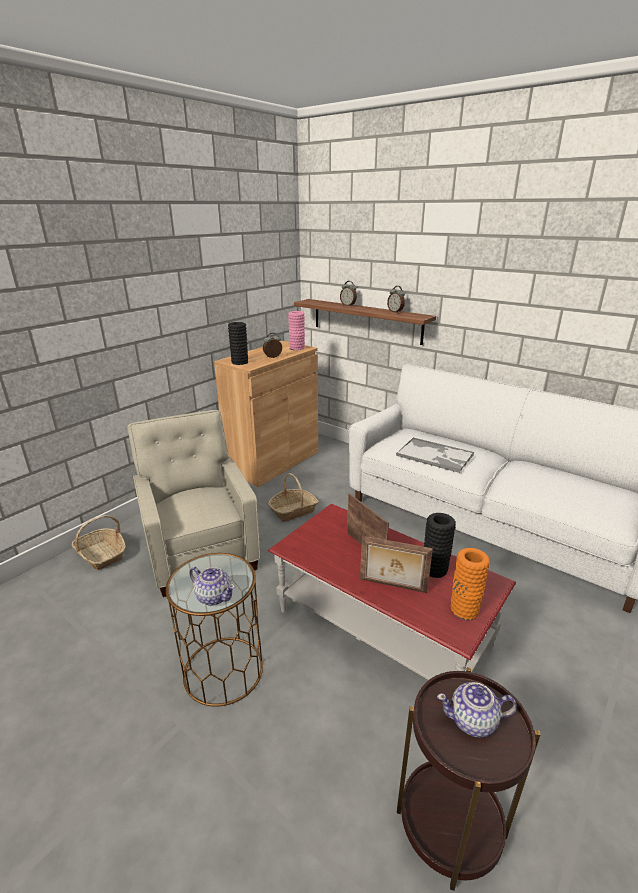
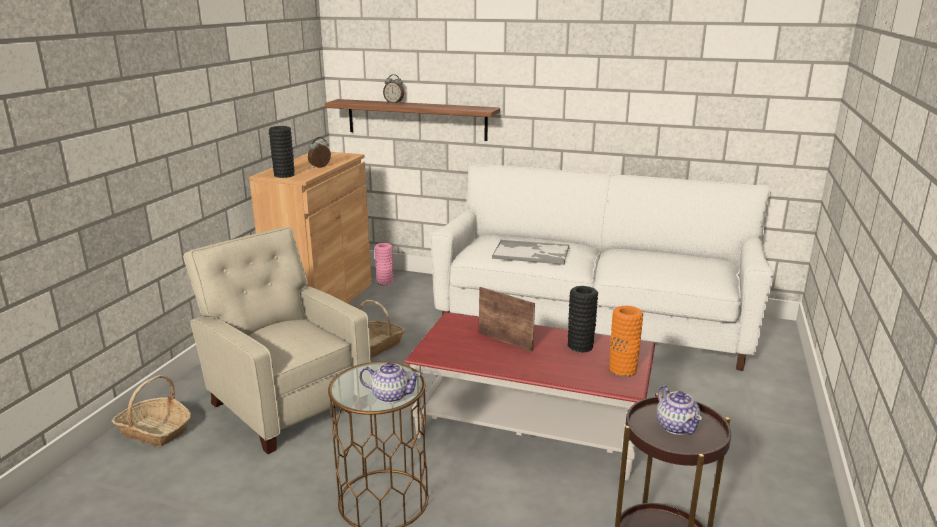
camera: 20 degrees left, 5 degrees down
(297, 348) = (340, 156): pink vase -> pink vase (385, 282)
(392, 586) = (549, 365): picture frame -> none
(395, 312) = (454, 106): alarm clock -> none
(473, 721) = (676, 426): teapot -> teapot turned 90 degrees counterclockwise

